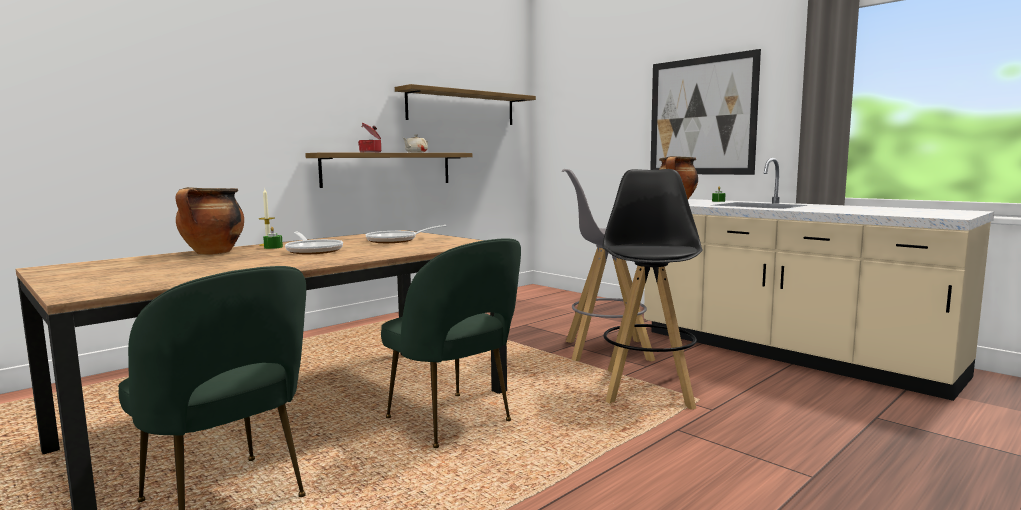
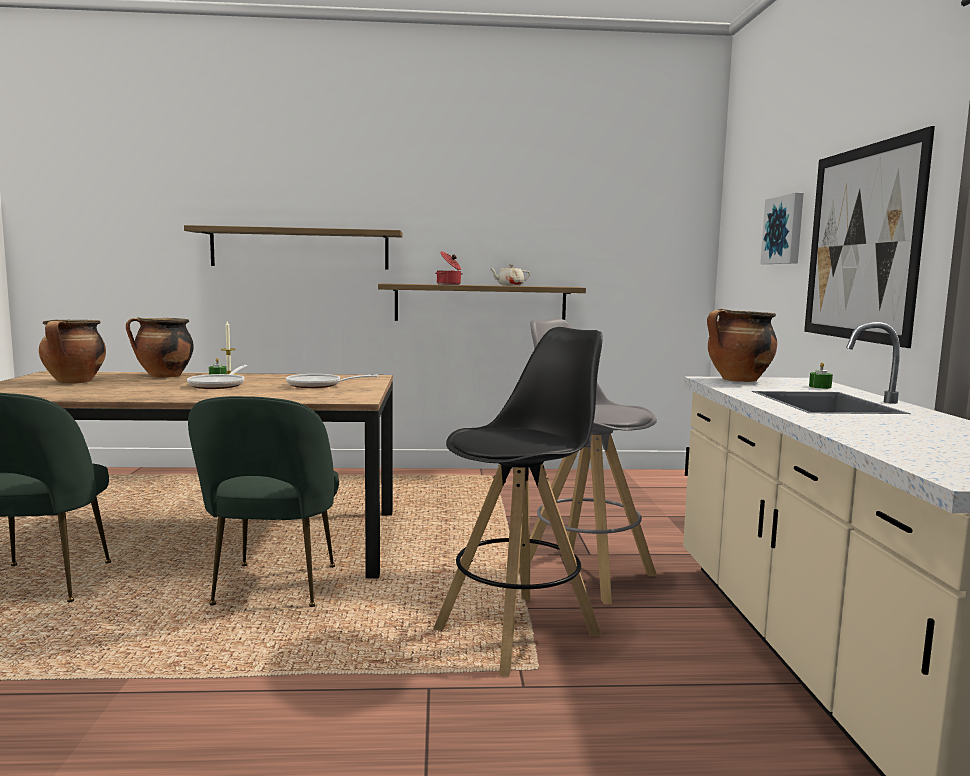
camera: 40 degrees right, 0 degrees up
(142, 268) = (74, 382): none -> cooking pot
(462, 107) = (594, 229): shelf -> shelf (300, 248)
(617, 109) = (784, 230): none -> picture

